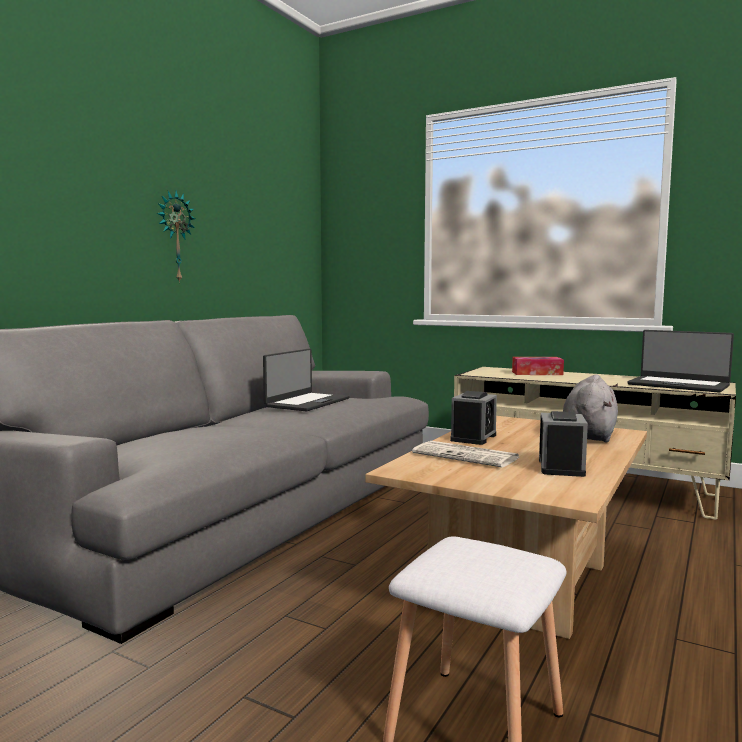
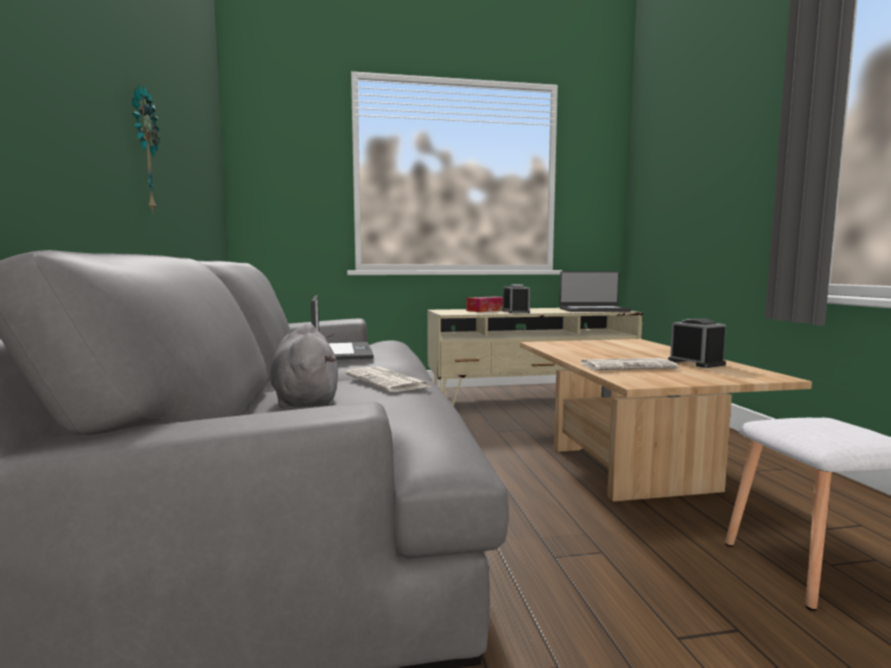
camera: 40 degrees left, 0 degrees up
(247, 431) = (388, 381): none -> newspaper
(473, 438) = (581, 355): alarm clock -> alarm clock (516, 312)
(589, 435) = (628, 344): grey plush toy -> grey plush toy (305, 400)

